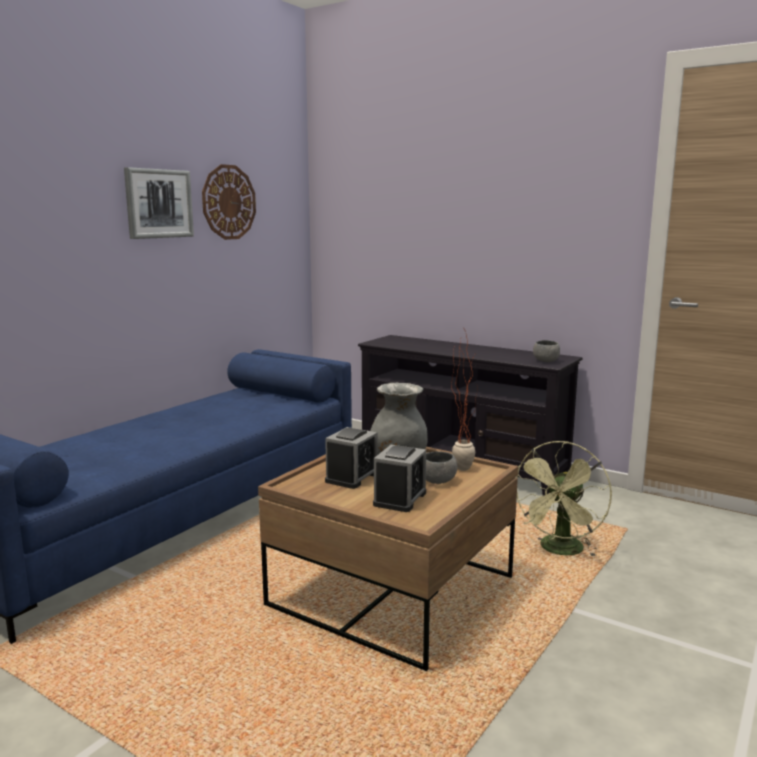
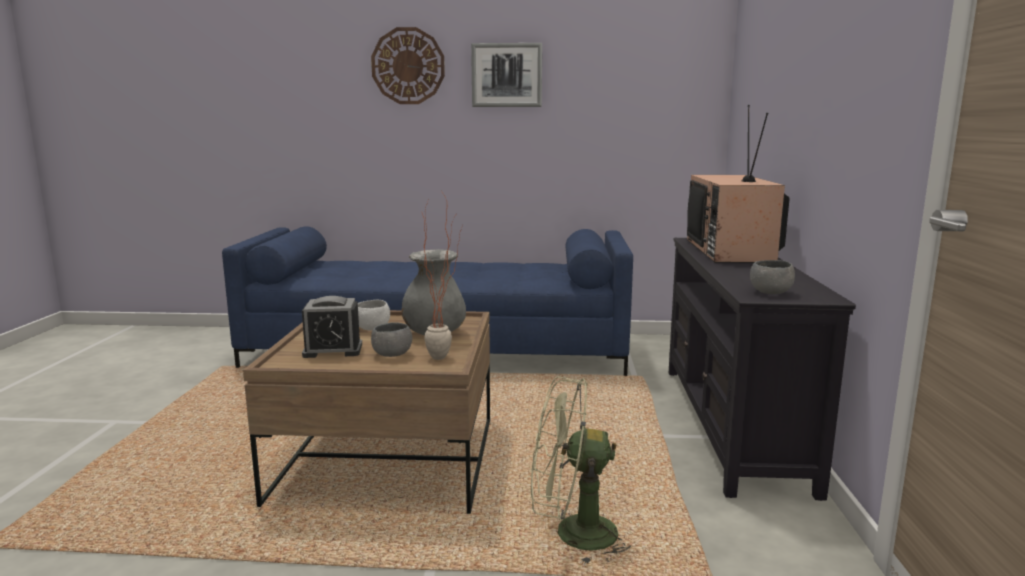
camera: 60 degrees right, 0 degrees up
(228, 202) = (596, 73): wall clock -> wall clock (408, 66)
(352, 477) = (372, 328): alarm clock -> white bowl
(427, 344) = (731, 251): none -> television

